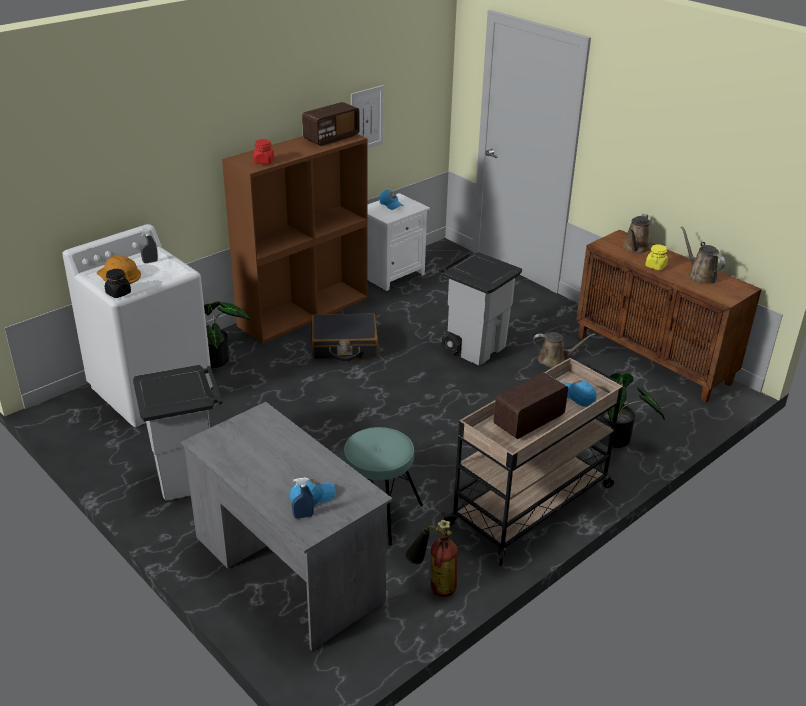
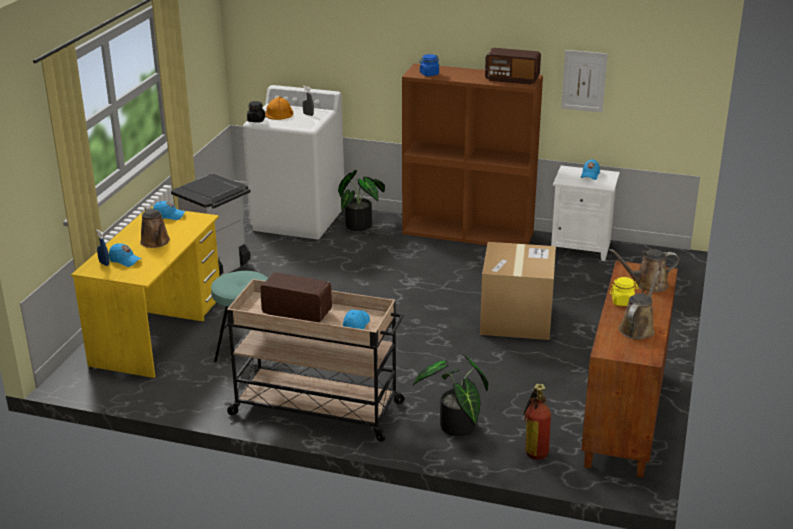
camera: 60 degrees right, 5 degrees down
(228, 435) = (169, 216): none -> blue cap
(264, 162) = (429, 74): red jar -> blue jar
(288, 568) = (158, 332): grey desk -> yellow desk
(344, 346) = (441, 264): black suitcase -> none
(433, 585) = (185, 392): fire extinguisher -> fire extinguisher (534, 448)
(475, 347) = (516, 319): grey trash can -> cardboard box
(554, 360) = (549, 363): brown watering can -> brown watering can (156, 242)

